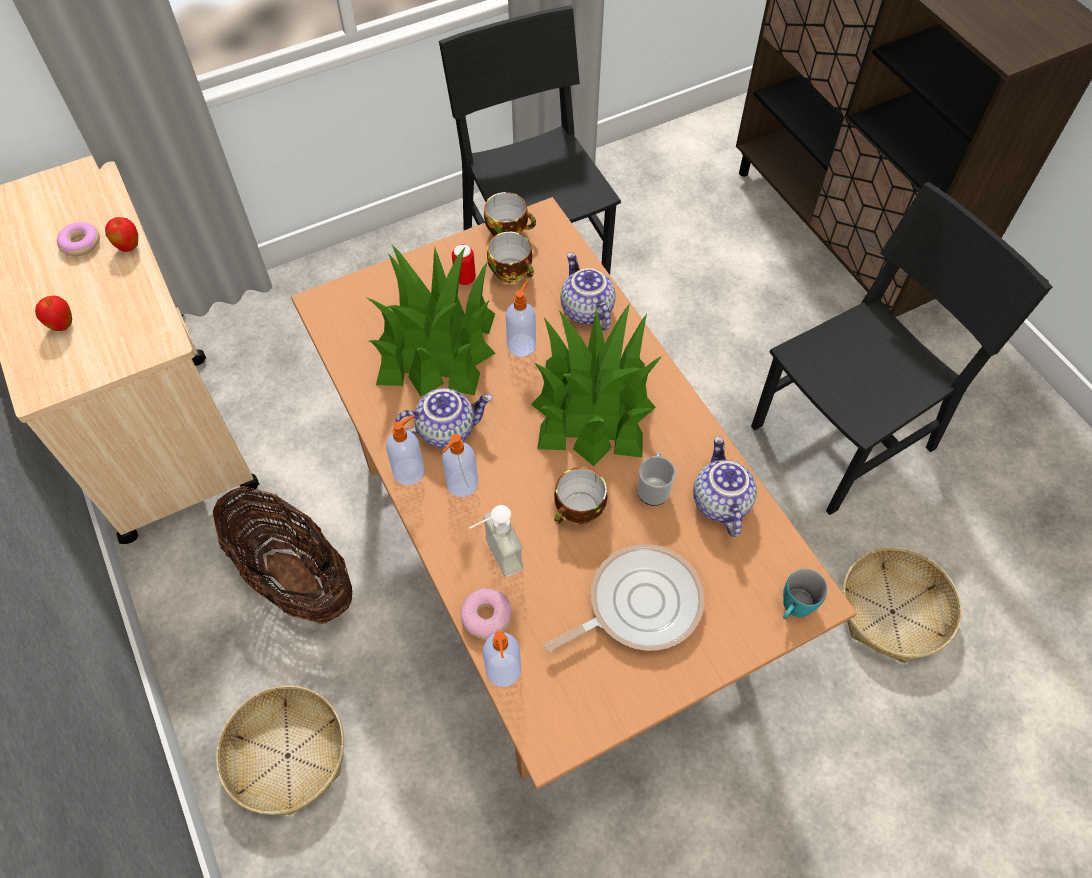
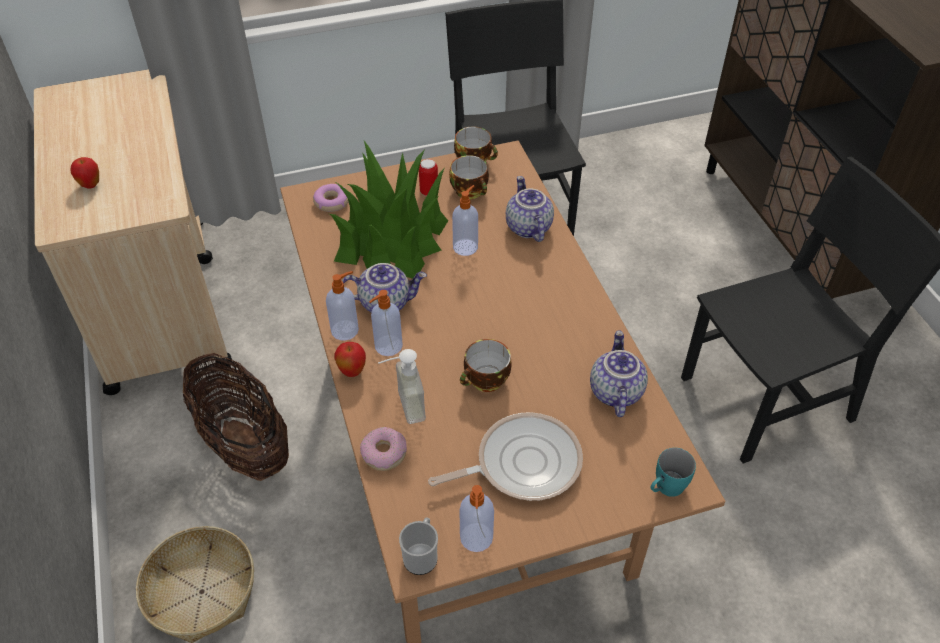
camera: 10 degrees right, 10 degrees down
(80, 243) = (122, 129): donut -> donut (331, 202)
(129, 247) = (159, 136): apple -> apple (352, 371)
(503, 671) = (388, 499): soap dispenser -> soap dispenser (476, 538)
(593, 407) = (517, 302): potted plant -> none
(653, 488) = (557, 372): mug -> mug (421, 555)
(892, 612) = (790, 558): basket -> none

